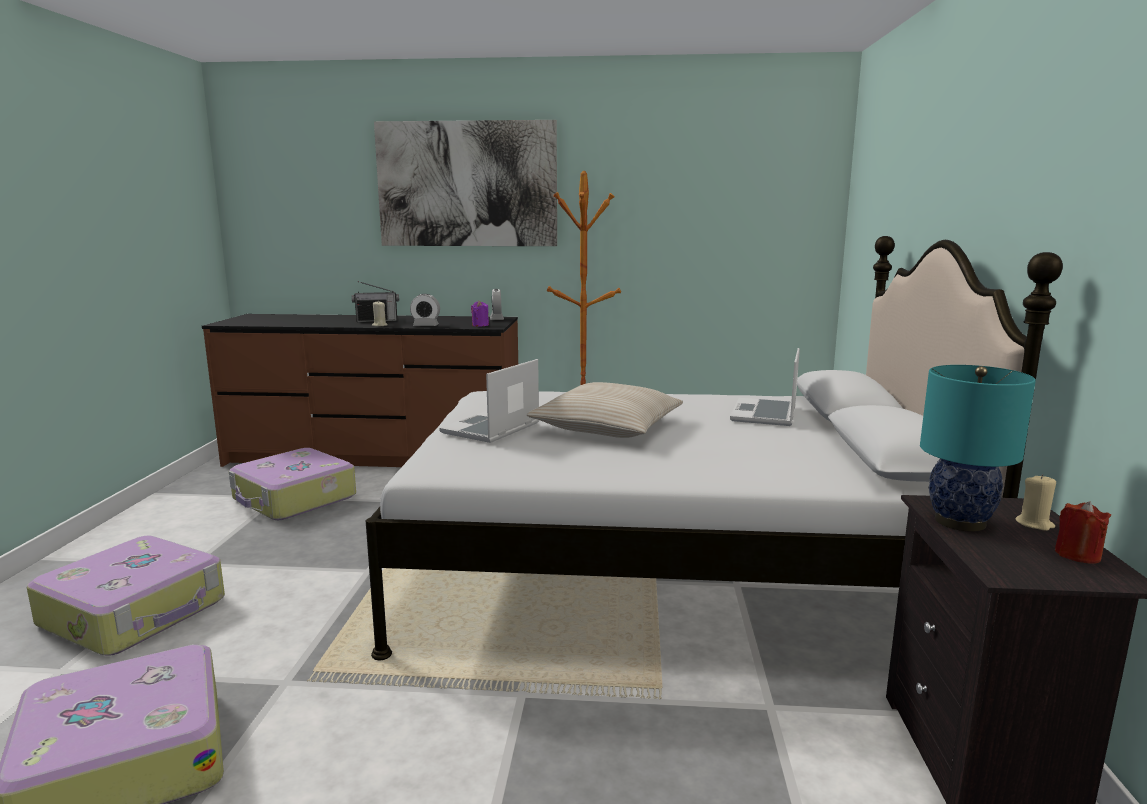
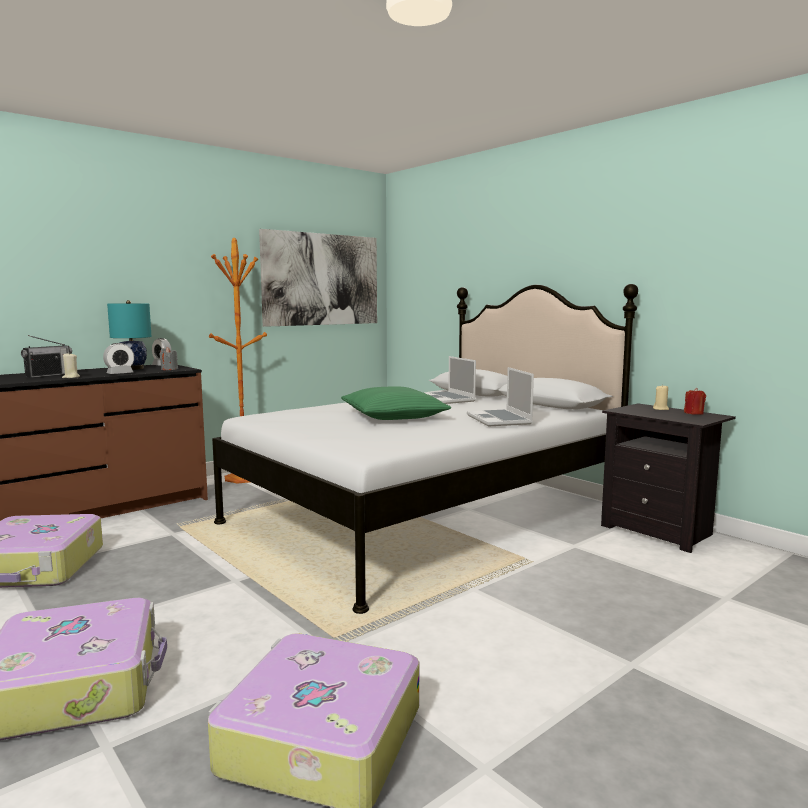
camera: 45 degrees left, 5 degrees down
(467, 184) = (115, 243): picture -> picture (321, 279)
(480, 325) = (169, 369): purple candle -> grey candle
(491, 429) = (330, 429): laptop -> laptop (500, 420)
(608, 426) = (393, 416): beige pillow -> green pillow
(959, 521) = (643, 413): turquoise table lamp -> turquoise table lamp (133, 368)

